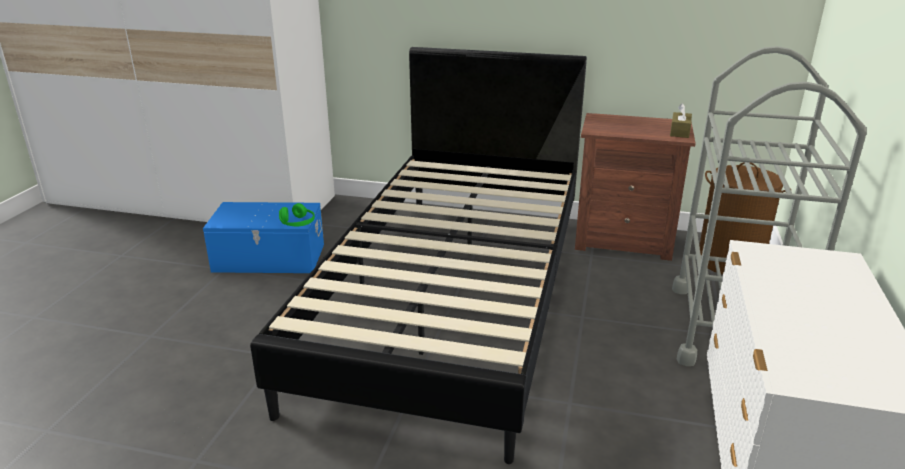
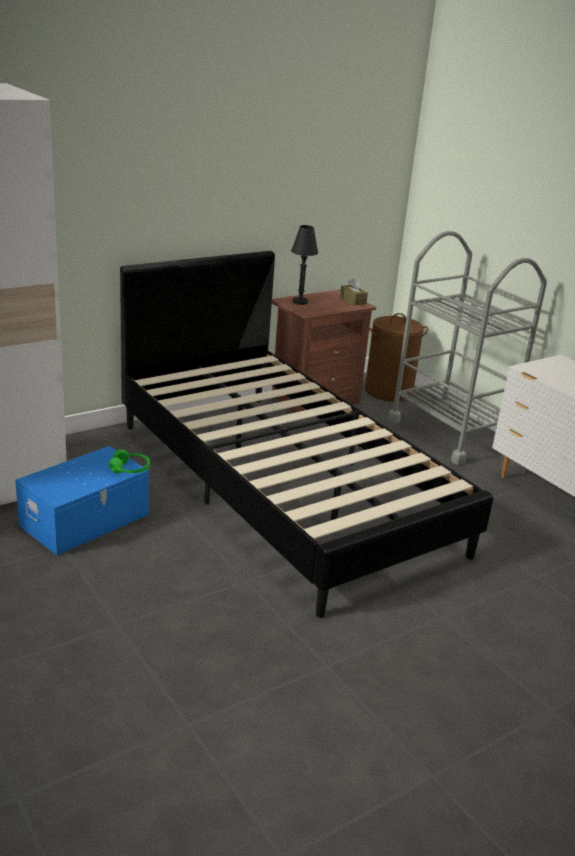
camera: 50 degrees left, 0 degrees up
(612, 121) = (300, 302): none -> black table lamp

